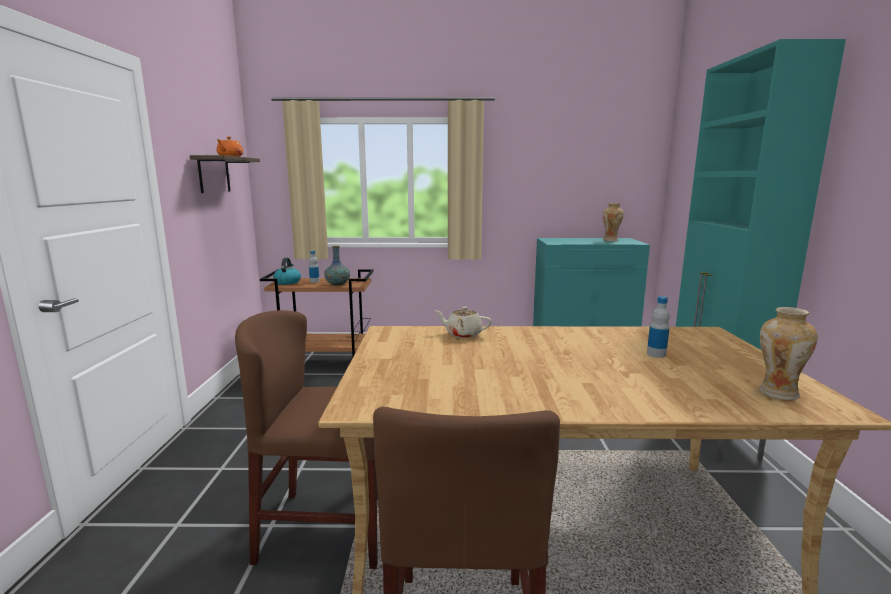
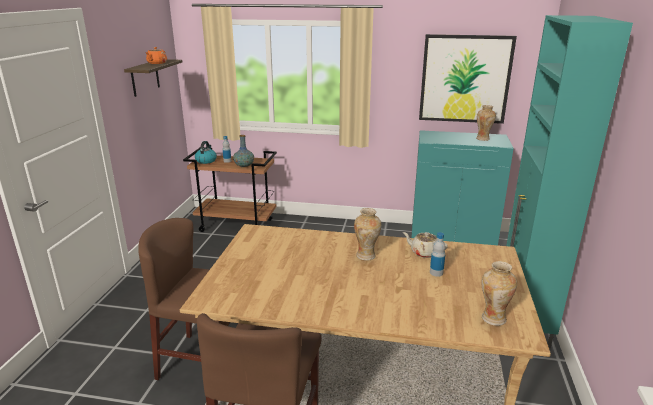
camera: 10 degrees right, 10 degrees up
(463, 334) = (306, 239): beige teapot -> beige teapot (424, 252)
(553, 345) = (366, 256): none -> vase
(583, 179) = (465, 79): none -> picture

